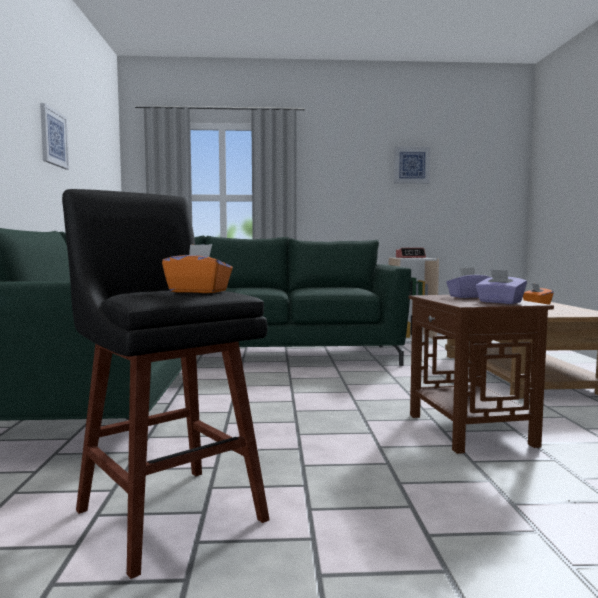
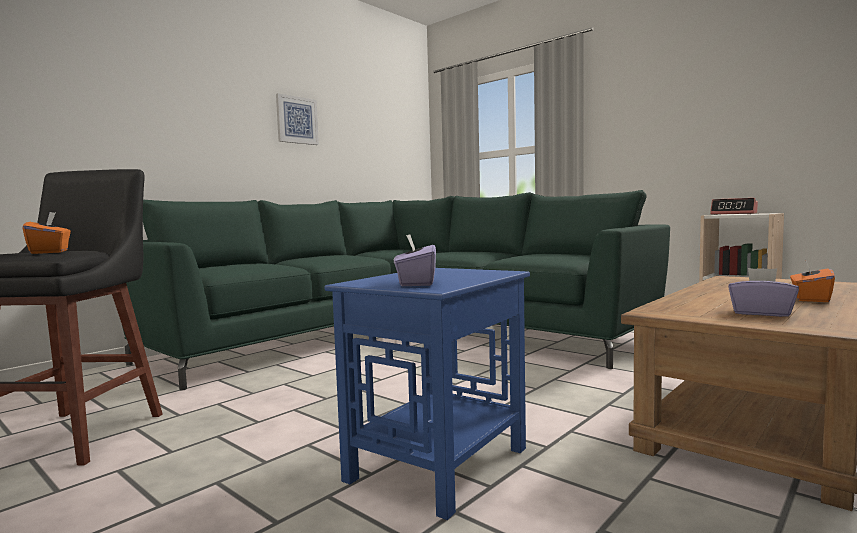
camera: 45 degrees right, 0 degrees up
(411, 165) = (759, 70): picture -> none
(468, 297) = (458, 273): purple tissue box -> purple tissue box (760, 313)
(470, 430) = (437, 465): brown side table -> blue side table

